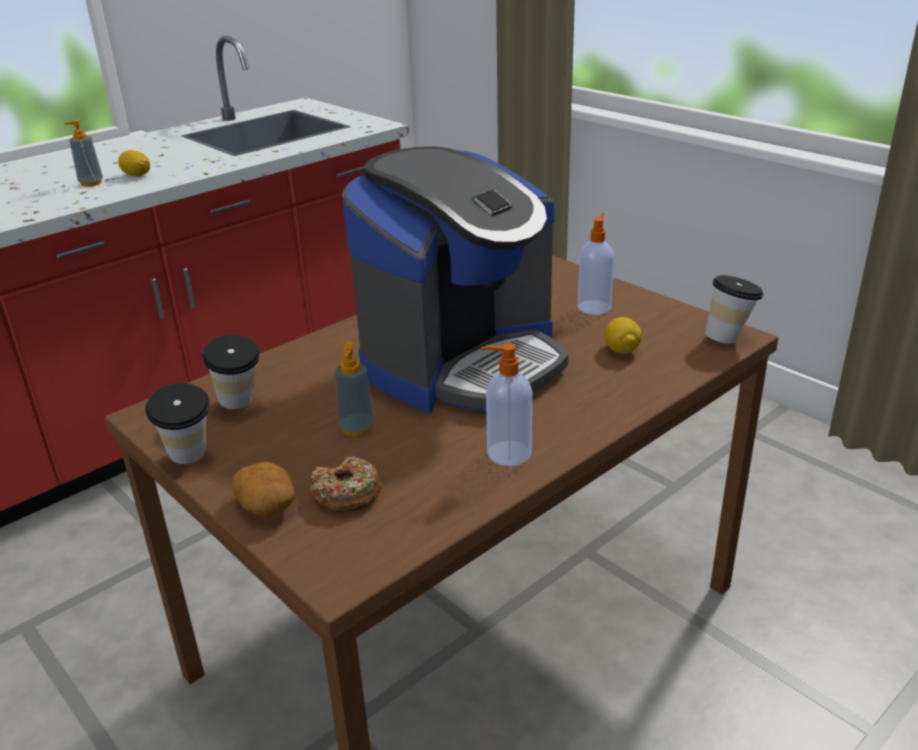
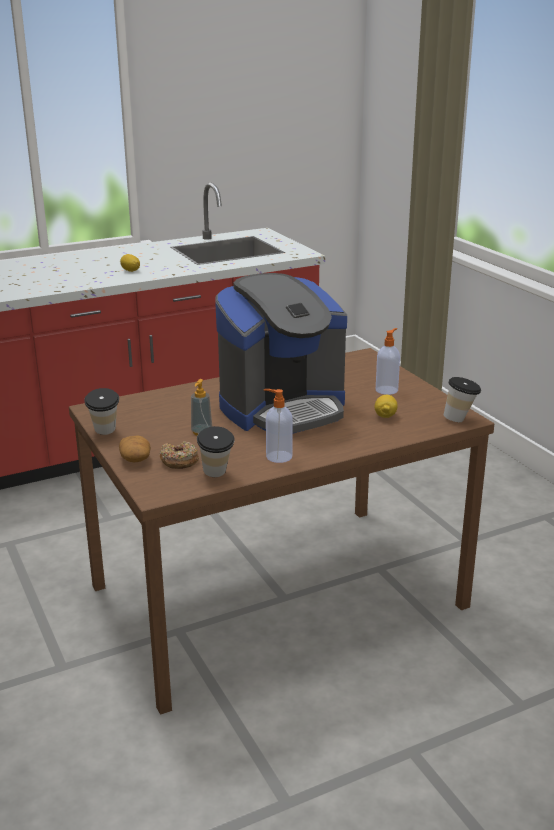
camera: 15 degrees right, 5 degrees down
(91, 183) = (101, 272): soap dispenser -> none
(240, 406) = (143, 412): cup -> cup (216, 475)

